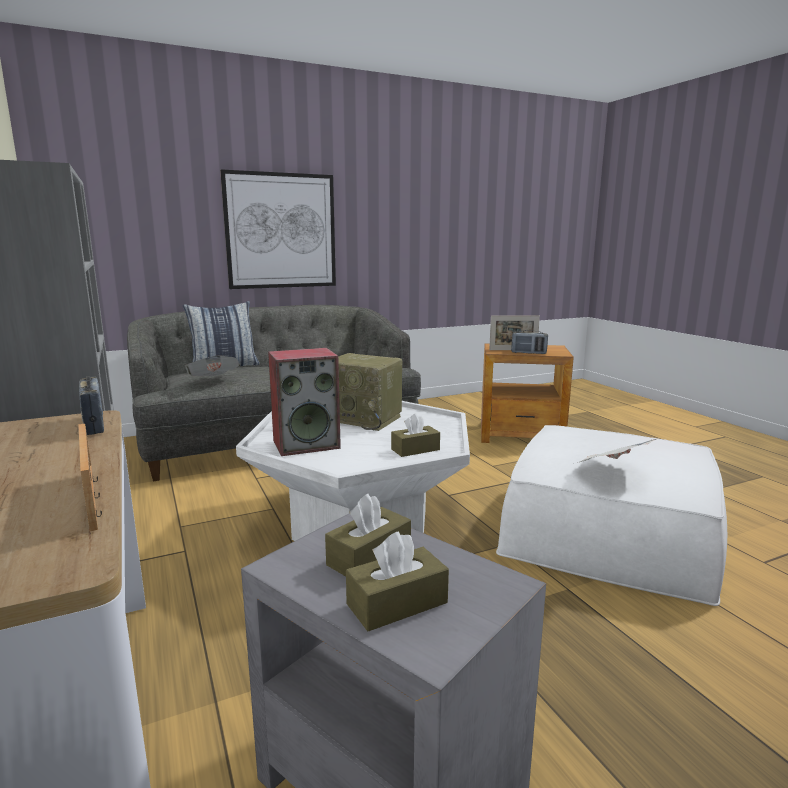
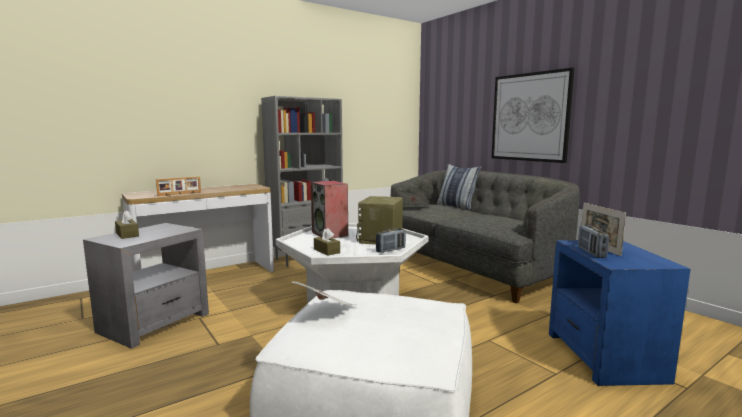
camera: 80 degrees right, 5 degrees down
(94, 425) = (250, 188): radio -> radio (391, 250)
(369, 557) = (159, 231): brown tissue box -> none
(521, 435) = (604, 357): brown side table -> blue side table

